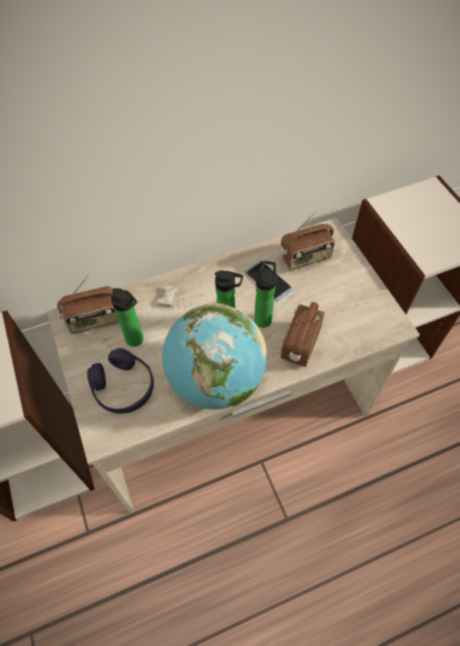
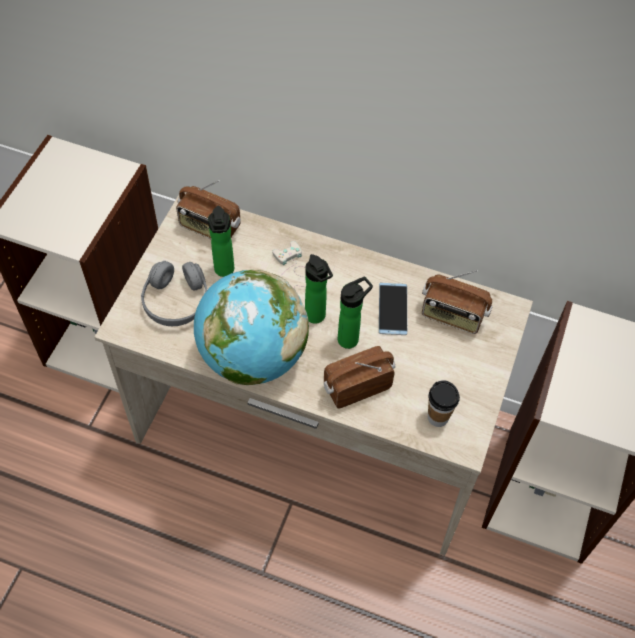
camera: 40 degrees right, 0 degrees up
(123, 387) = (176, 301): purple headphones -> grey headphones
(364, 323) = (438, 417): none -> cup

